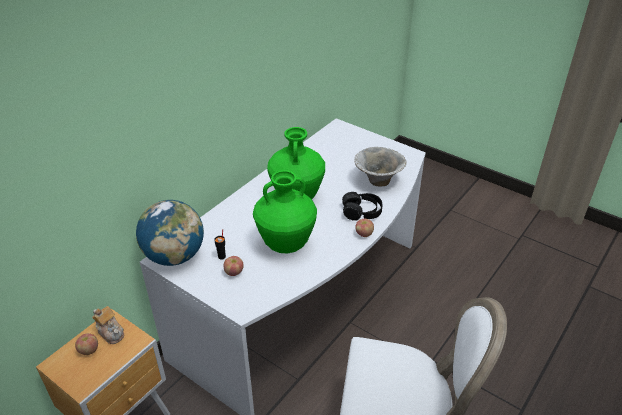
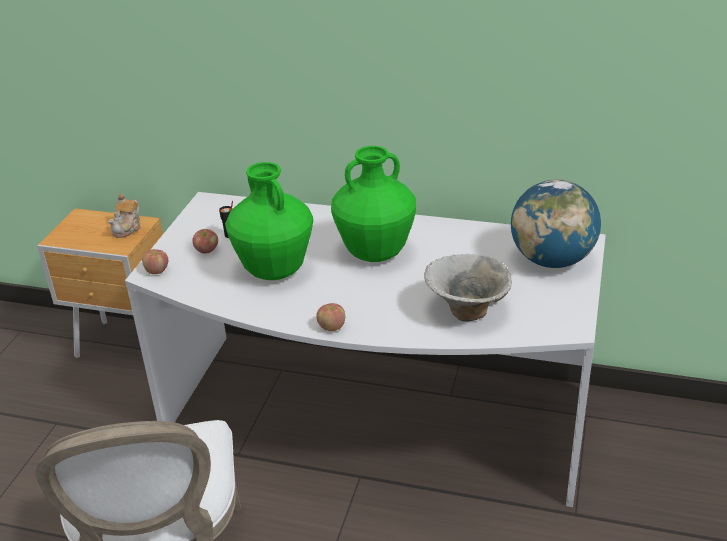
camera: 70 degrees right, 5 degrees down
(89, 350) = (101, 226): apple -> apple (157, 271)
(175, 256) = (216, 207): globe -> globe (552, 260)
(362, 212) = (380, 313): black headphones -> none

